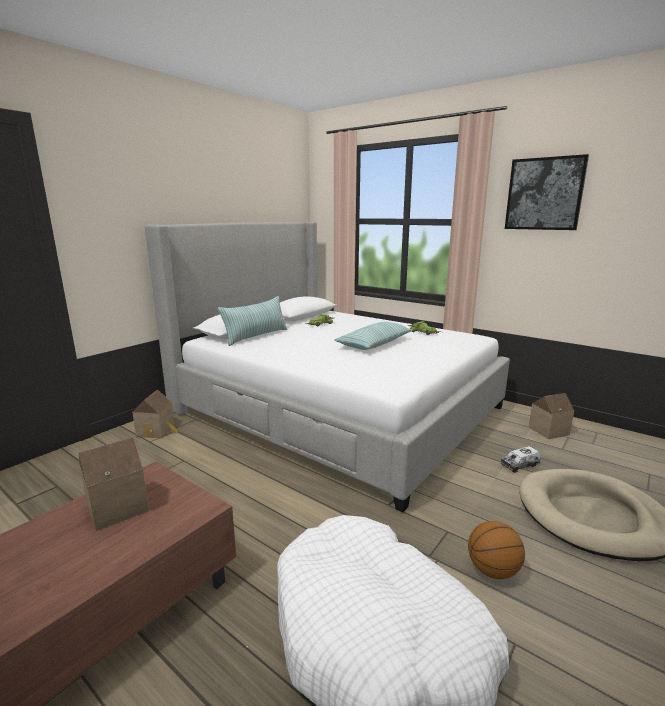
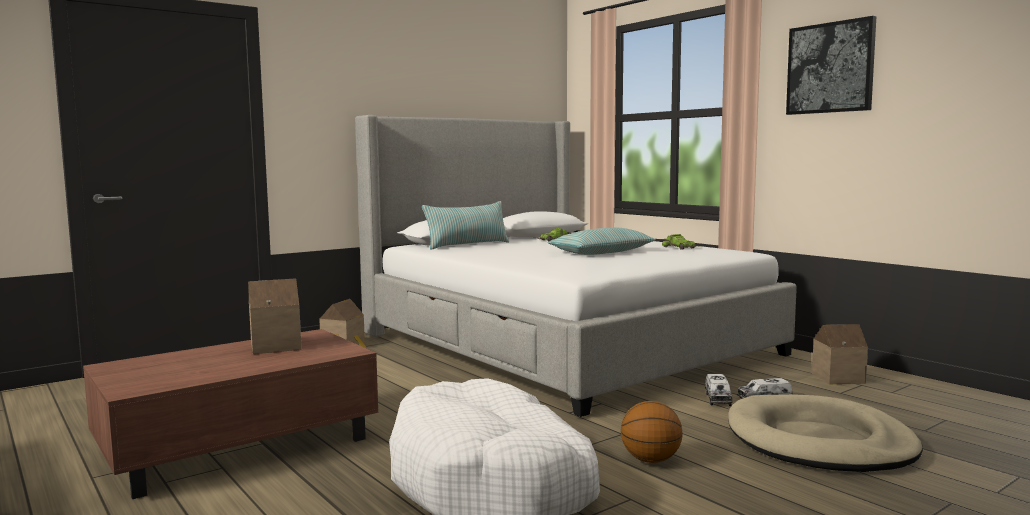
camera: 15 degrees right, 10 degrees down
(487, 468) = (718, 398): none -> toy truck

